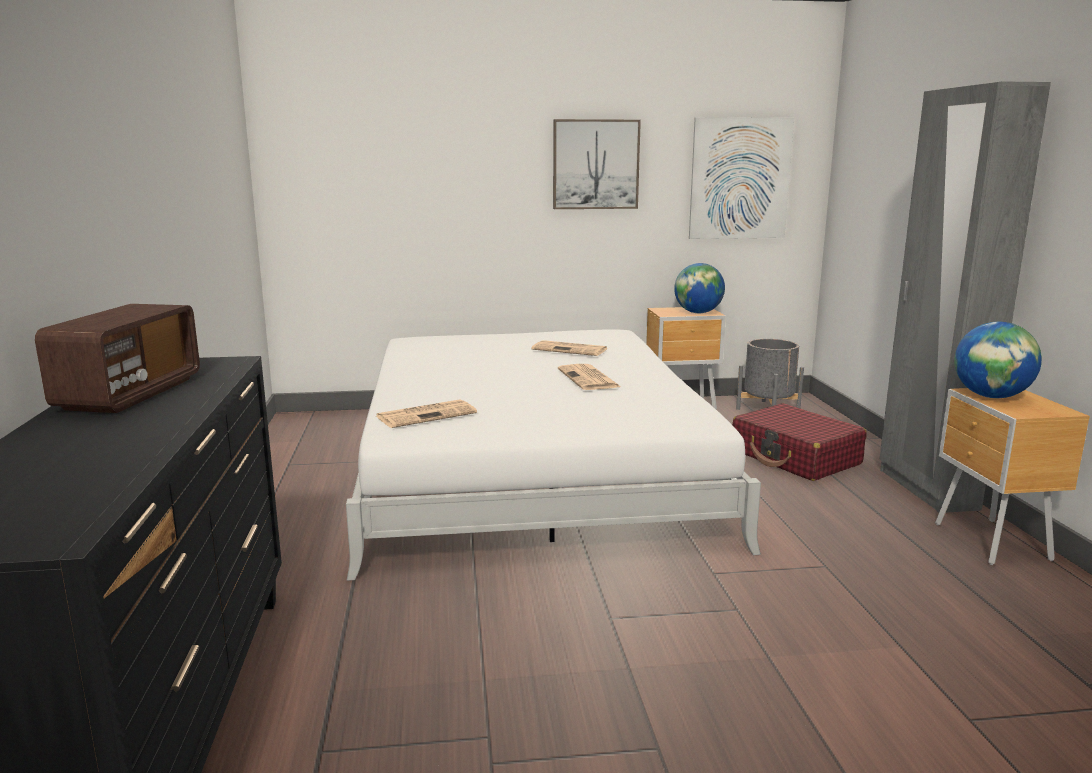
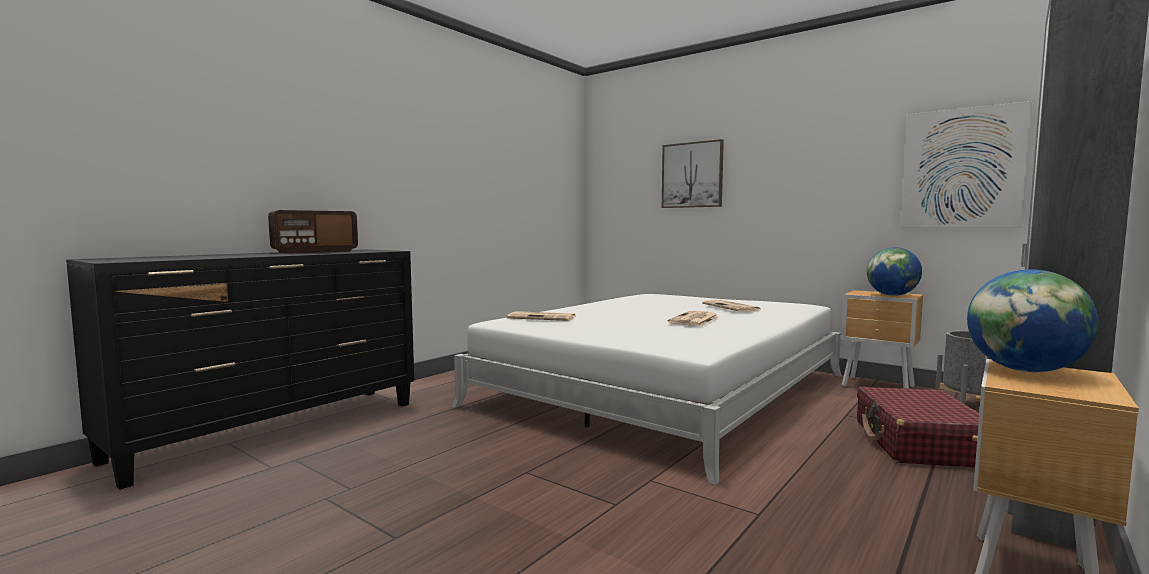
camera: 45 degrees right, 10 degrees down
(595, 164) = (808, 164): picture -> picture (692, 175)

